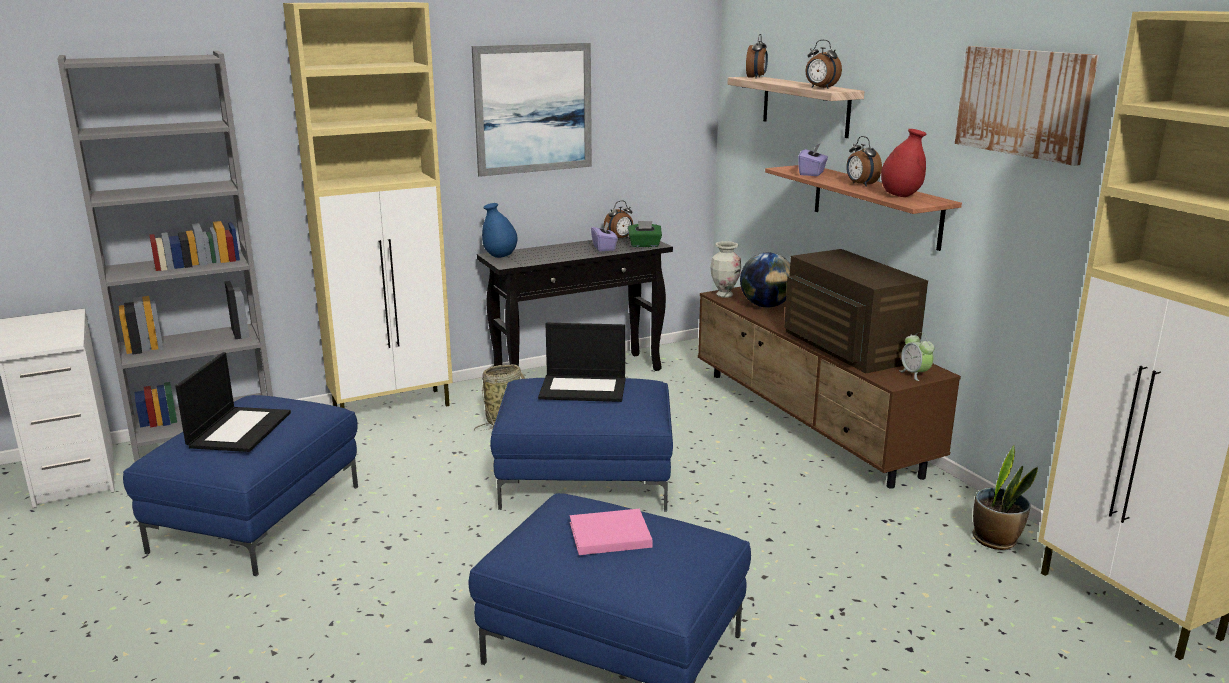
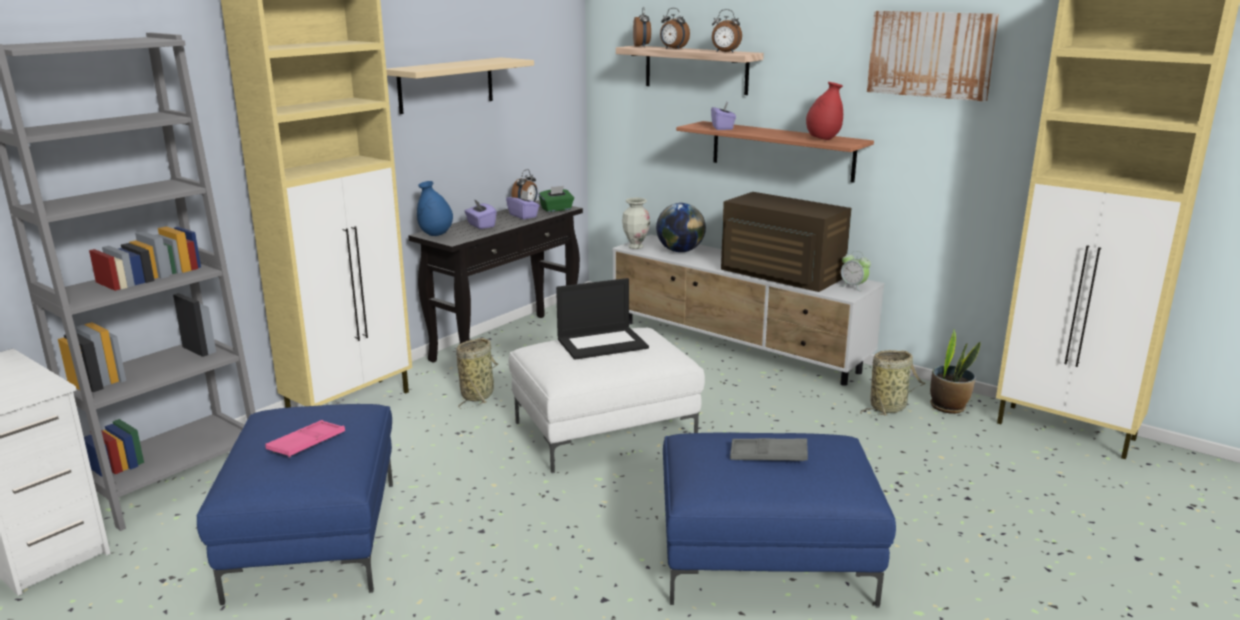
camera: 25 degrees left, 0 degrees up
(239, 429) = (307, 443): laptop -> pink tray
(533, 109) = (446, 85): picture -> beige shelf
(552, 252) = (480, 225): none -> purple tissue box
(587, 480) = (605, 430): blue ottoman -> white ottoman
(607, 535) = (768, 455): pink book -> grey tray
(807, 422) = (737, 347): brown tv stand -> white tv stand
(860, 185) = (777, 133): alarm clock -> alarm clock (673, 49)
(919, 524) = (889, 407): none -> basket

